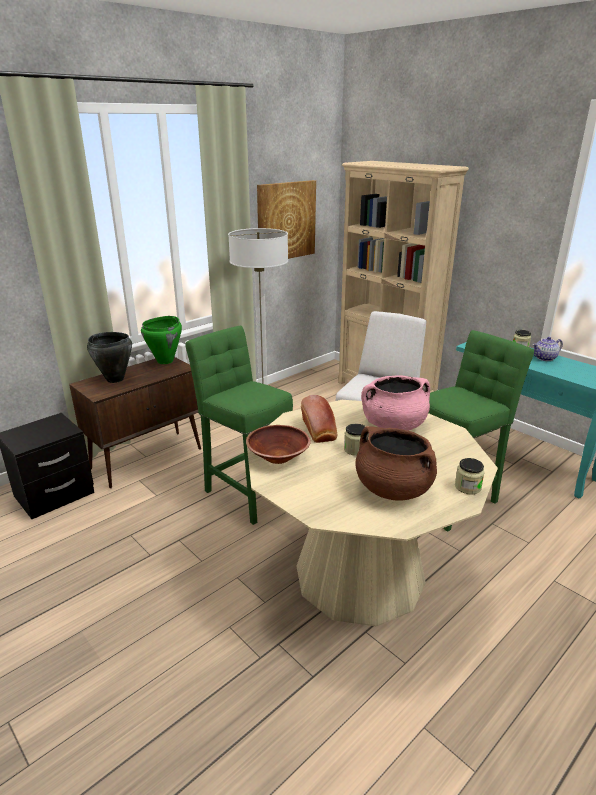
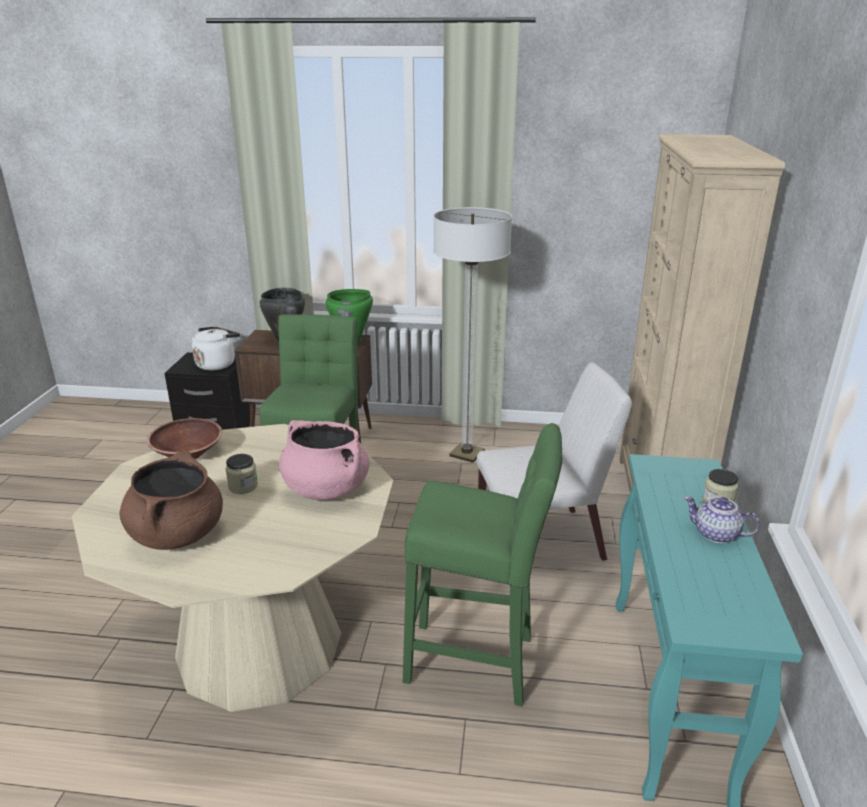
camera: 50 degrees right, 0 degrees up
(51, 428) = (217, 364): none -> white kettle
(286, 221) = (594, 208): picture -> none
(319, 430) = (264, 454): bread -> none
(467, 487) = (223, 580): jar -> none

